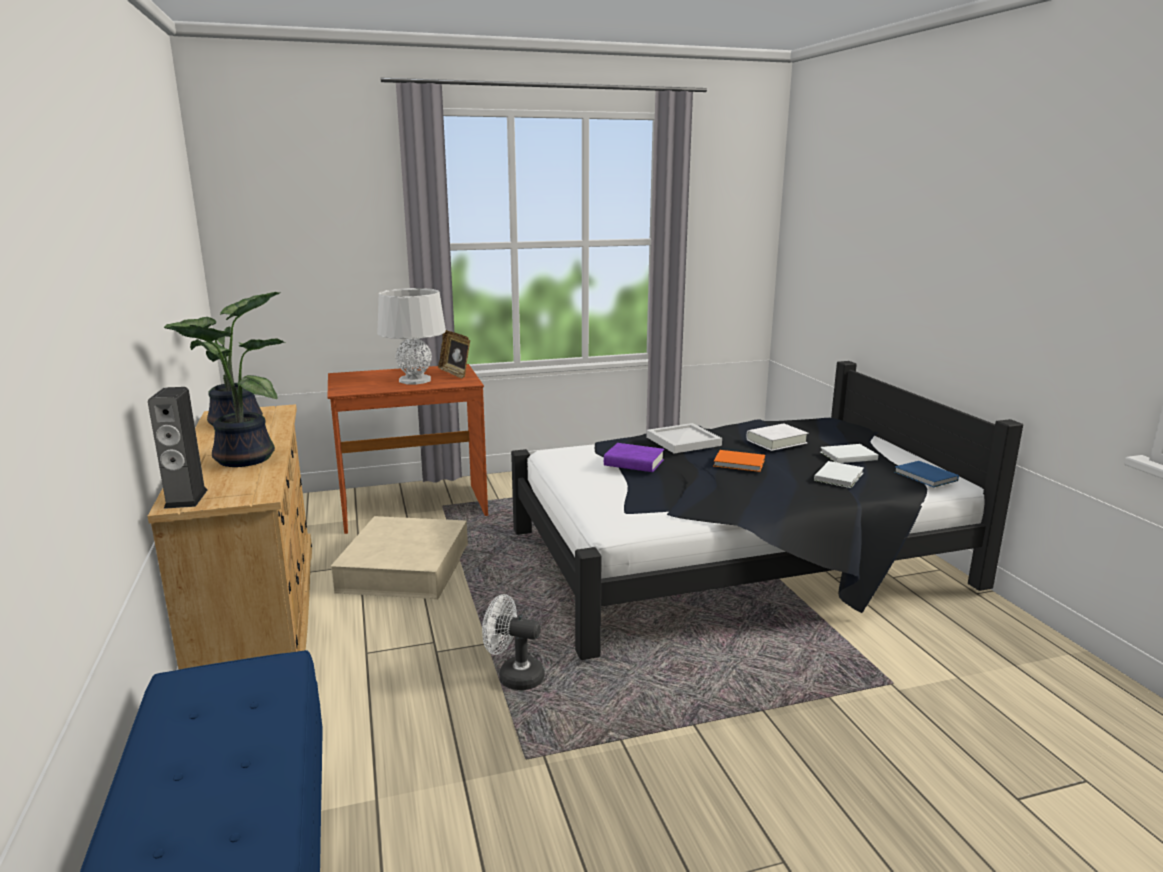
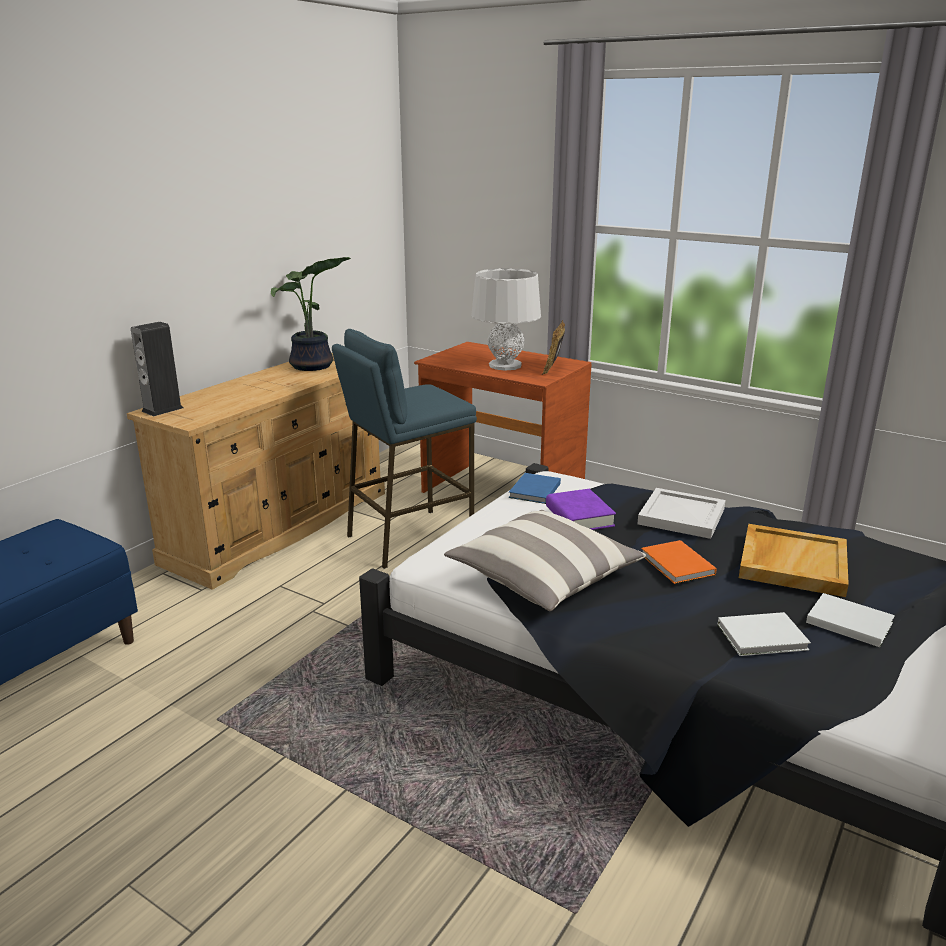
camera: 50 degrees right, 5 degrees up
(240, 459) = (247, 393): potted plant -> none
(404, 568) = (408, 538): beige storage box -> blue stool
(514, 676) = (317, 660): white fan -> none
(696, 500) = (544, 578): none -> pillow
(776, 441) = (791, 563): white book -> beige tray
(926, 477) = (895, 703): blue book -> blue book (533, 491)

